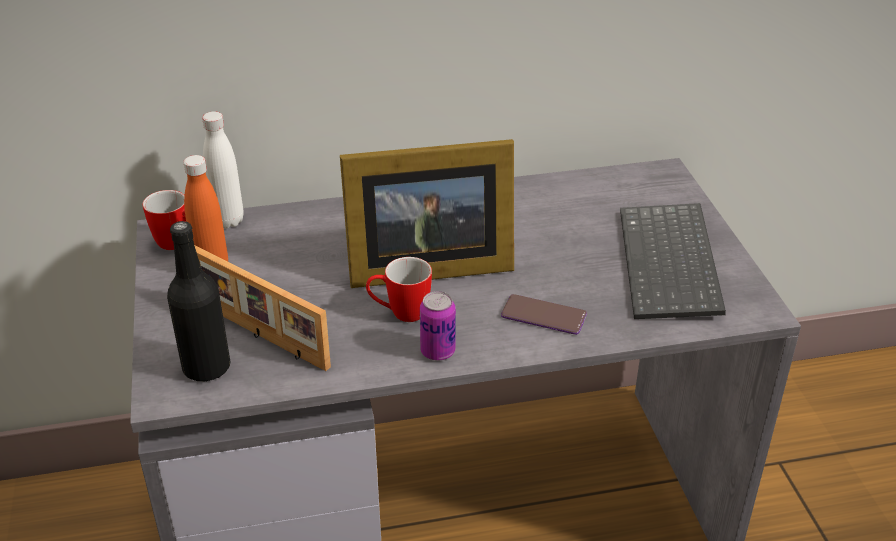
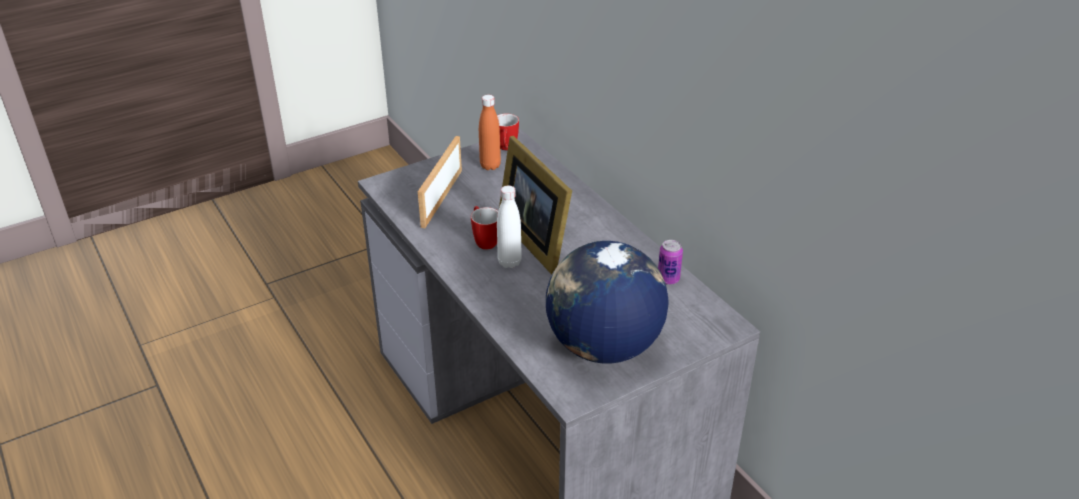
camera: 70 degrees right, 0 degrees up
(206, 367) = (406, 189): black bottle -> none
(228, 221) = (538, 157): white bottle -> white bottle (509, 262)
(437, 351) = (456, 262): can -> can (668, 279)
(543, 316) = (511, 297): phone -> none
(672, 265) = (603, 346): keyboard -> globe

